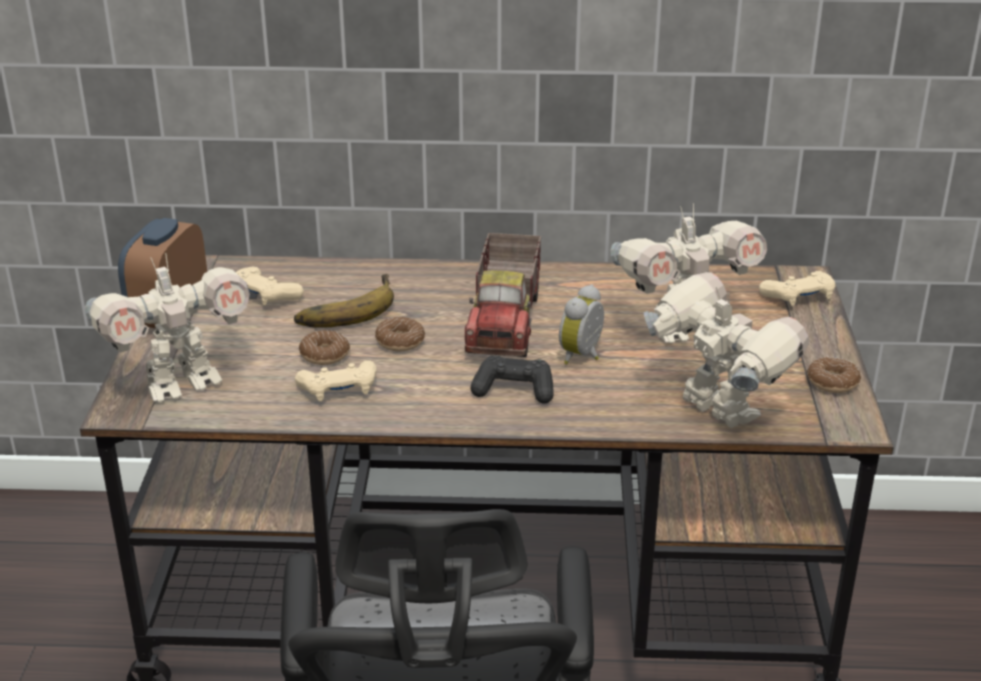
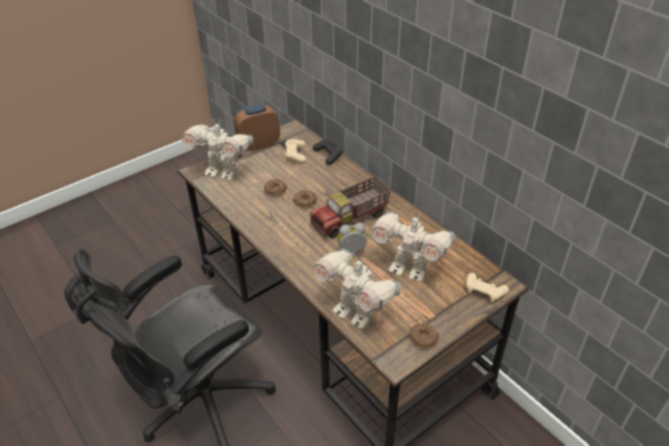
camera: 50 degrees right, 10 degrees up
(339, 390) = (257, 207): beige game controller -> none
(344, 308) = (310, 176): banana -> none
(514, 390) = (306, 248): black game controller -> black game controller (328, 155)
(716, 412) = (355, 313): toy robot -> toy robot turned 120 degrees clockwise

